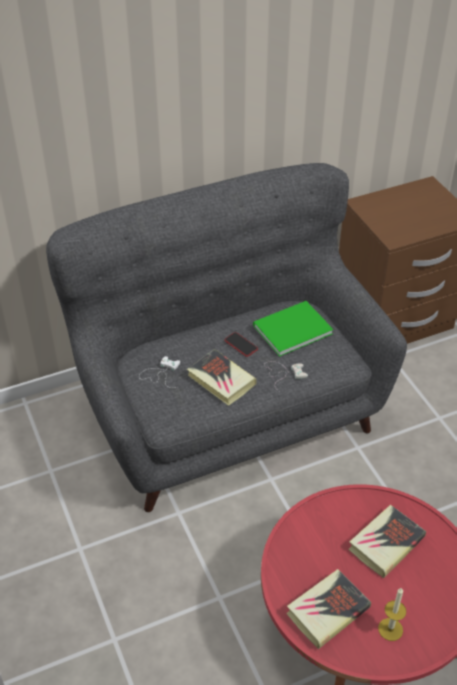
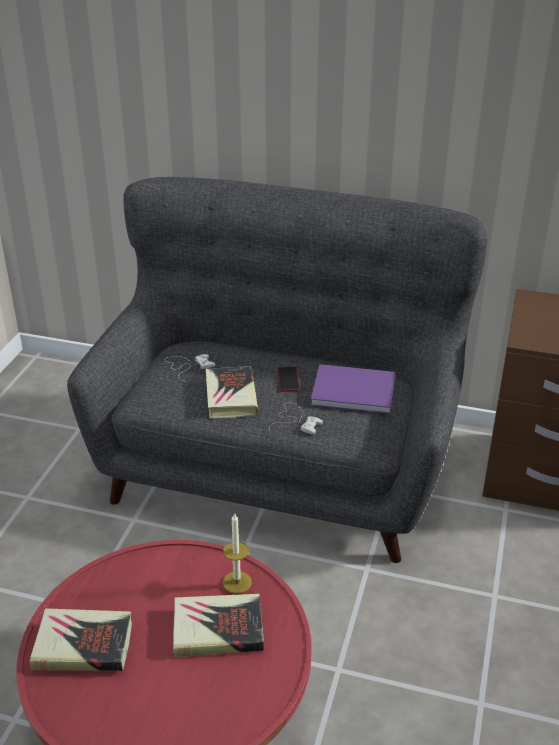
camera: 40 degrees right, 10 degrees down
(289, 329) = (351, 389): green book -> purple book
(390, 629) = (118, 706): candle -> candle (237, 582)

